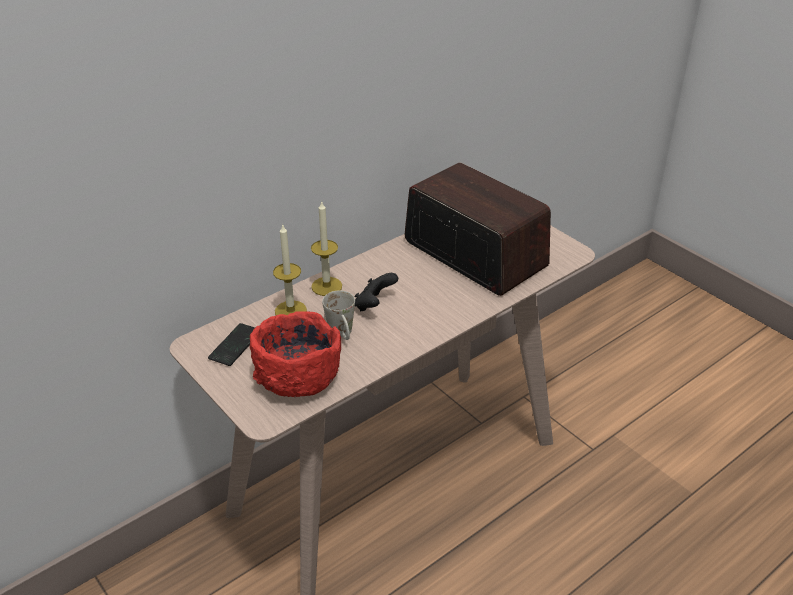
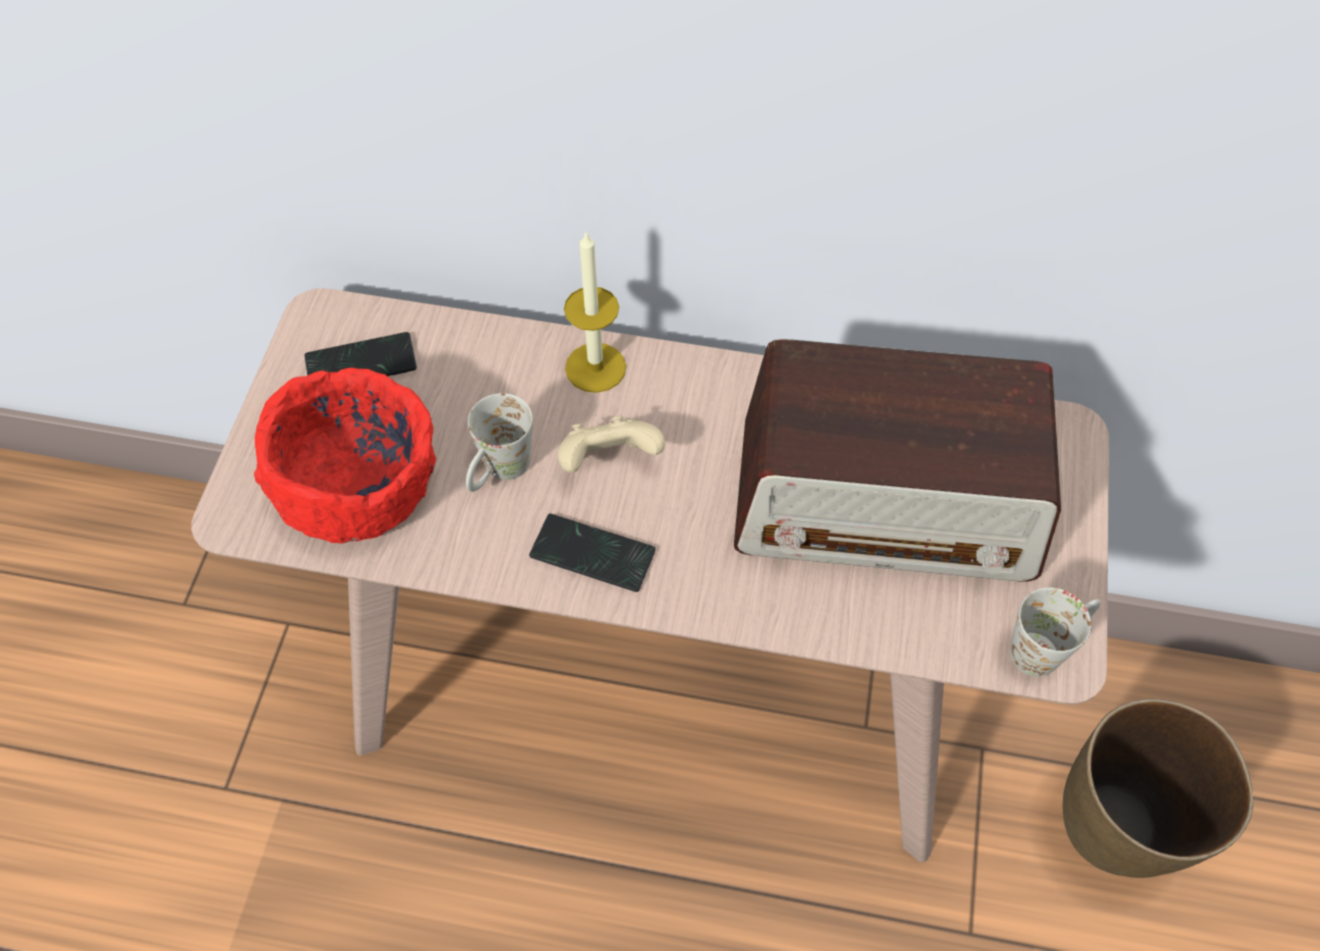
camera: 50 degrees right, 20 degrees up
(290, 311) = (496, 368): candle -> none
(374, 305) = (609, 461): black game controller -> beige game controller
(411, 330) = (592, 554): none -> phone
(474, 253) = (887, 502): radio -> radio turned 90 degrees clockwise
(567, 253) = (1046, 645): none -> white mug
(589, 384) = (1112, 831): none -> brown vase

